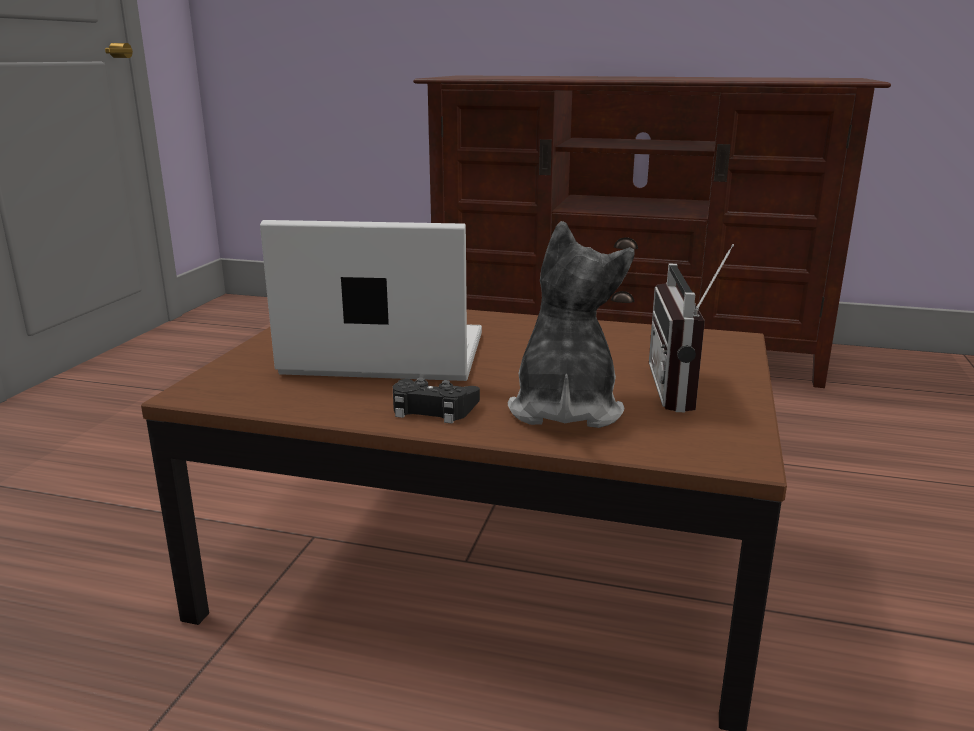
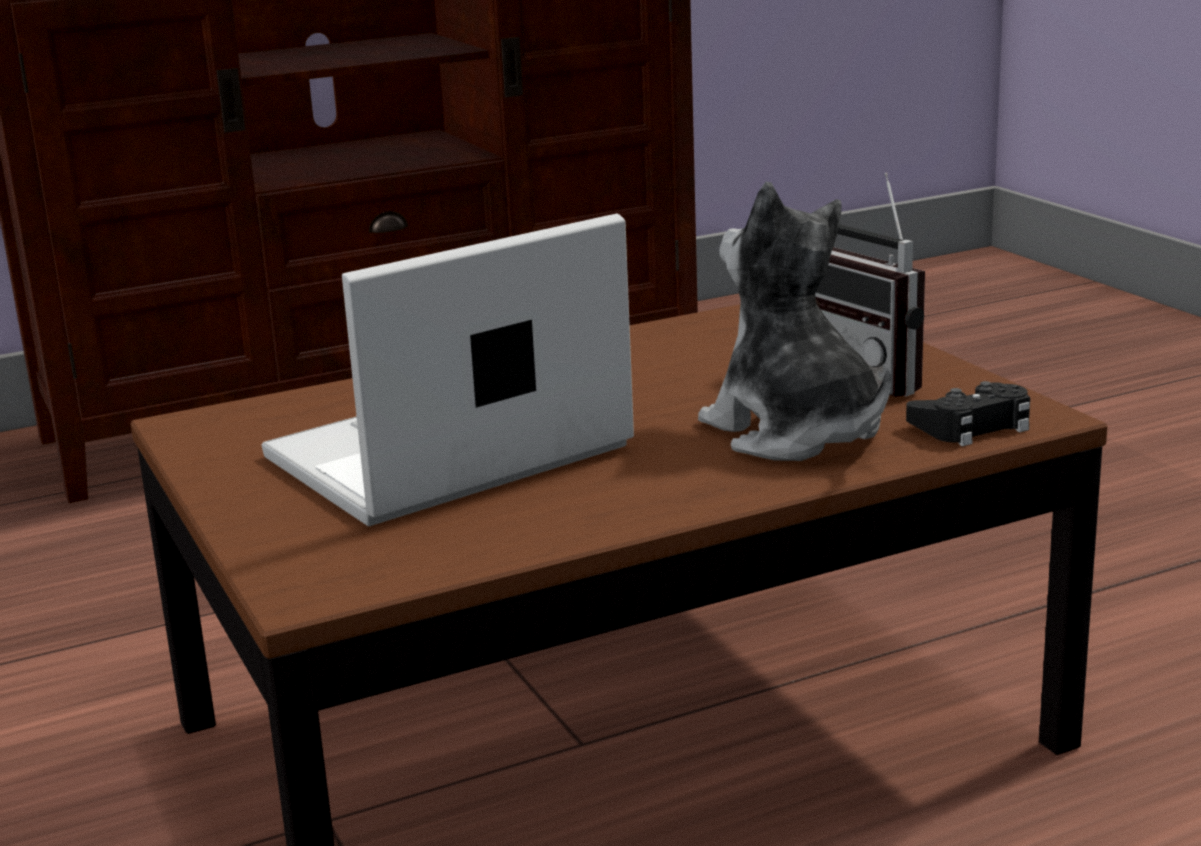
camera: 40 degrees left, 0 degrees up
(432, 409) = (663, 487): black game controller -> black game controller (973, 426)

